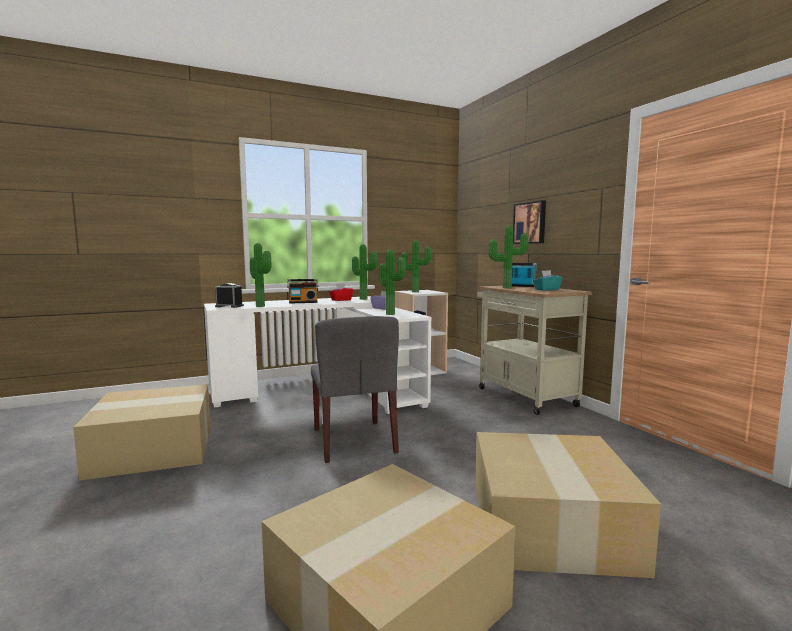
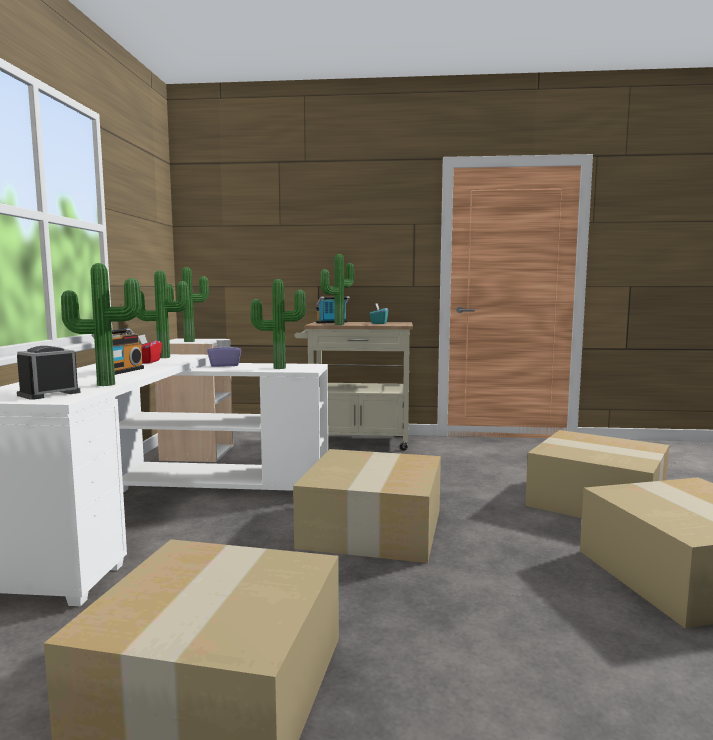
camera: 60 degrees left, 0 degrees up
(354, 440) = (374, 529): grey chair -> cardboard box
(530, 223) = (321, 252): picture -> none

